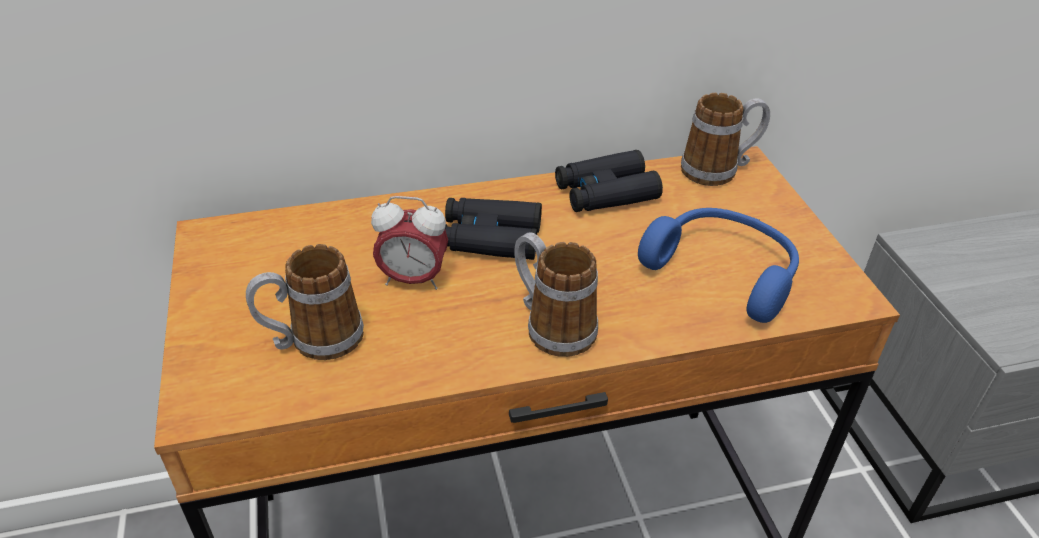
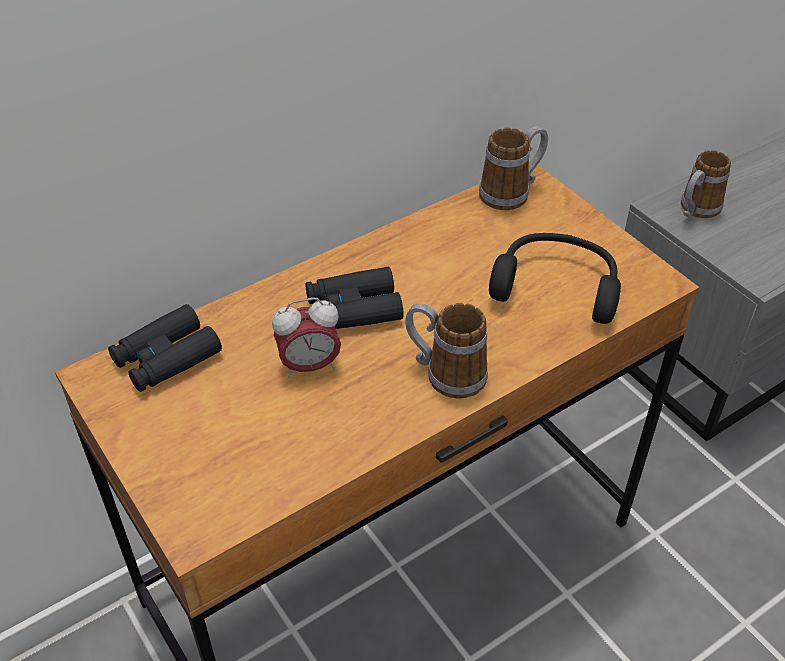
camera: 20 degrees left, 5 degrees up
(313, 341) = (257, 446): mug -> mug (696, 210)
(605, 192) = (429, 239): black binoculars -> black binoculars (166, 357)
(723, 271) = (556, 286): blue headphones -> black headphones

